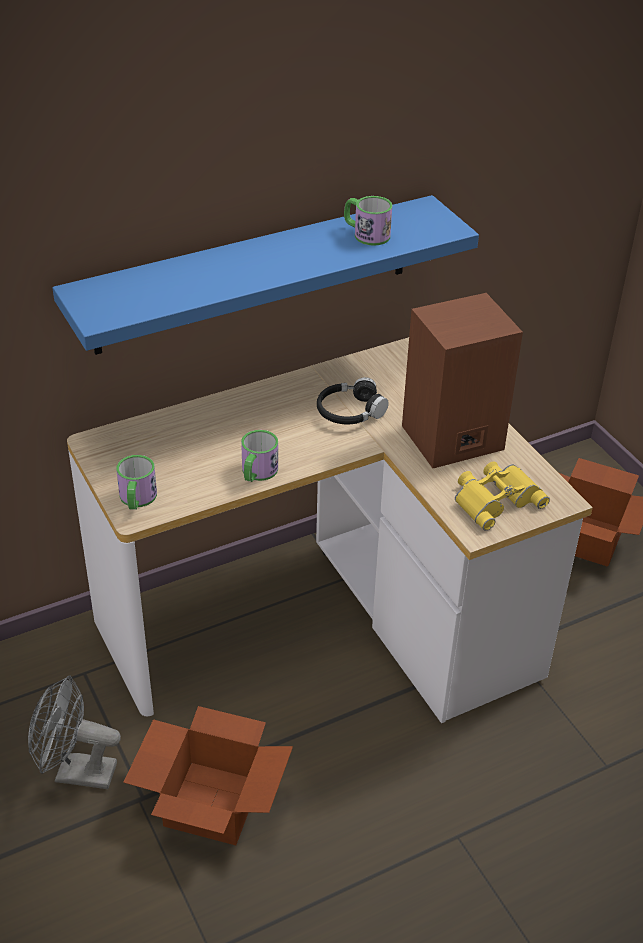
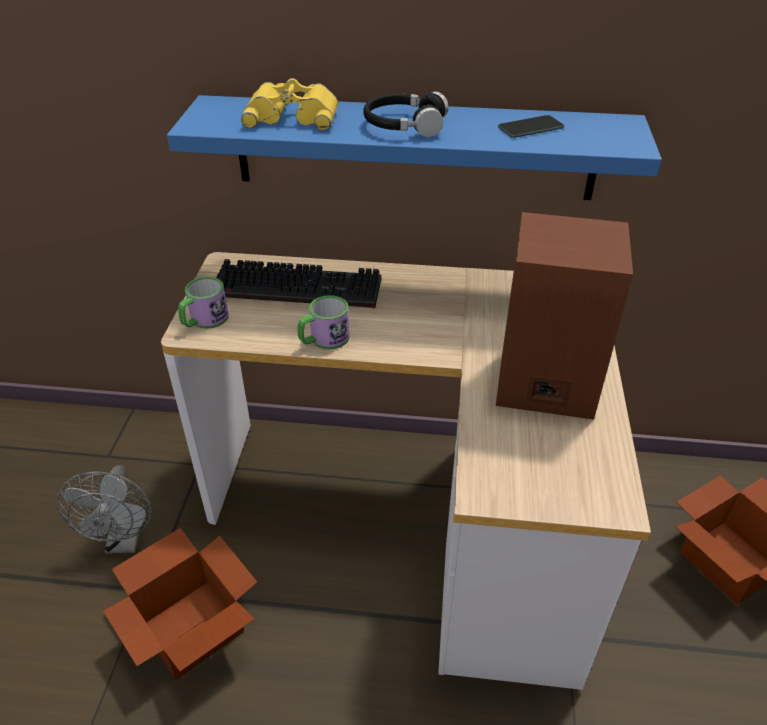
camera: 35 degrees right, 0 degrees up
(76, 772) = (125, 540): grey fan -> grey fan turned 135 degrees counterclockwise
(188, 436) = (300, 286): none -> keyboard
(350, 412) = (463, 319): black headphones -> black headphones (404, 125)
(366, 234) = (530, 127): mug -> phone
(495, 498) = (537, 467): yellow binoculars -> yellow binoculars (293, 115)

